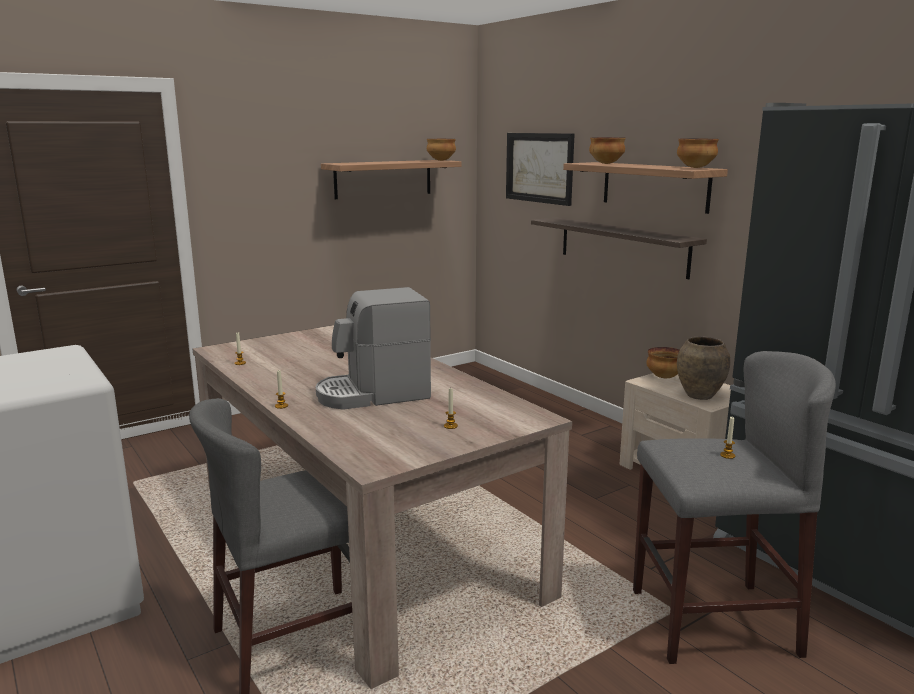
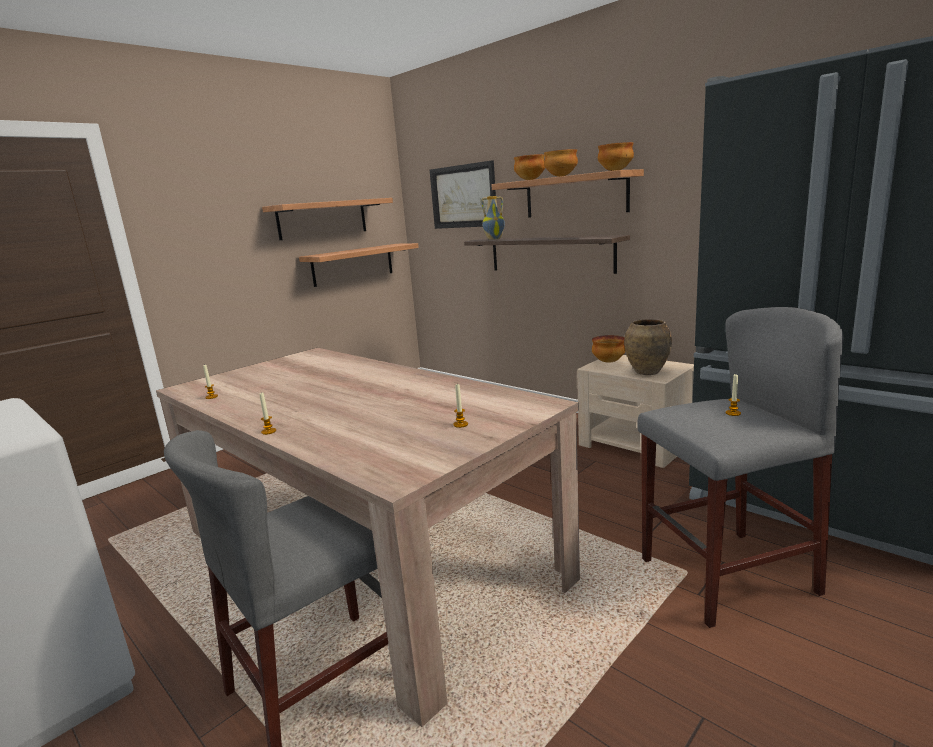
camera: 10 degrees left, 0 degrees up
(373, 394) = (365, 406): coffee machine -> none
(411, 229) = (353, 264): none -> shelf
(440, 160) = (373, 198): bowl -> bowl (560, 176)
(564, 221) = (494, 239): none -> vase

